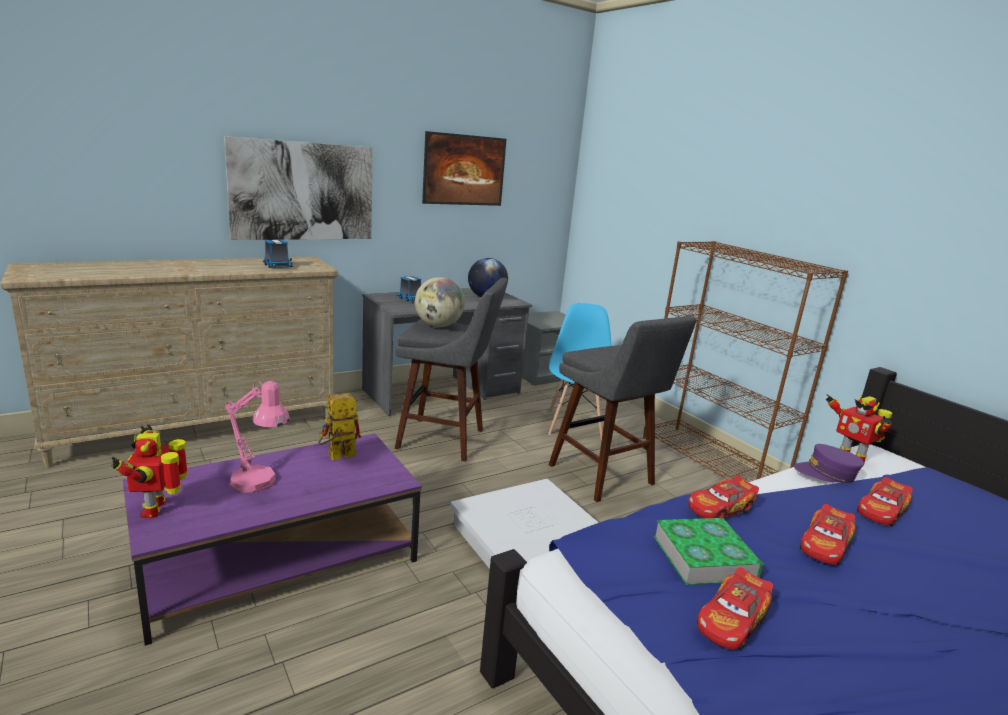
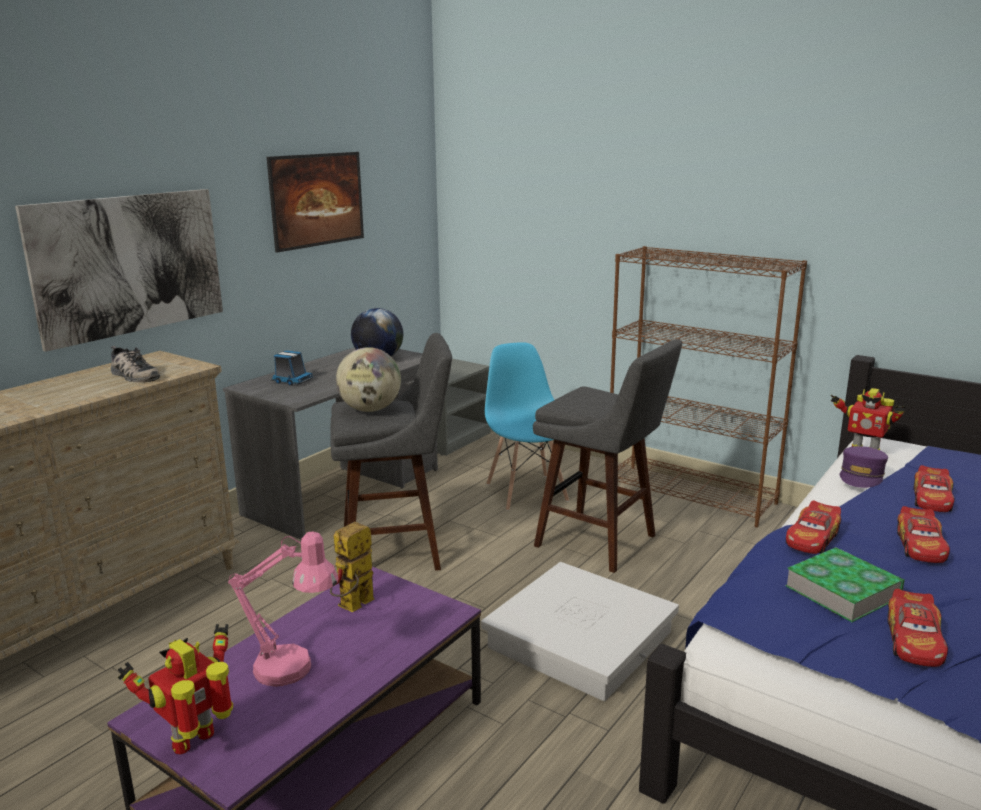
camera: 20 degrees left, 0 degrees up
(157, 508) = (196, 741): toy robot -> toy robot turned 75 degrees clockwise
(277, 266) = (133, 376): toy truck -> shoe
(826, 473) = (861, 476): purple cap -> purple cap turned 45 degrees counterclockwise

